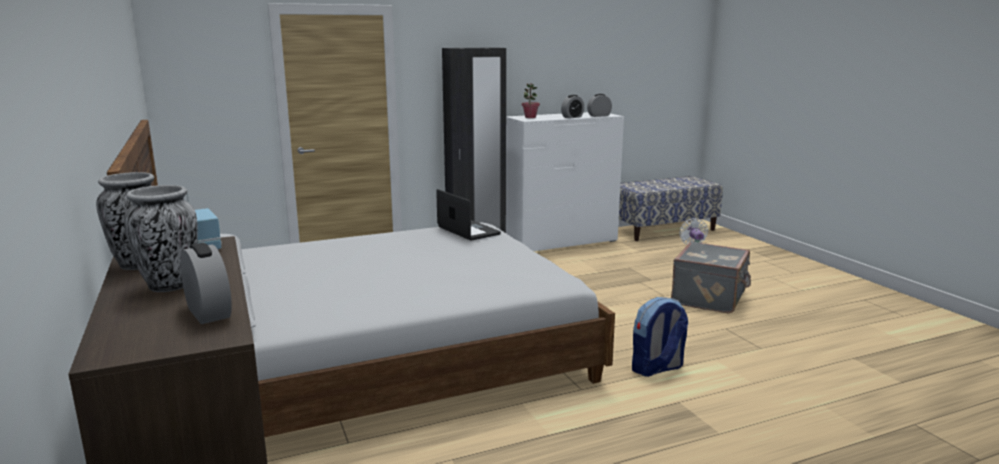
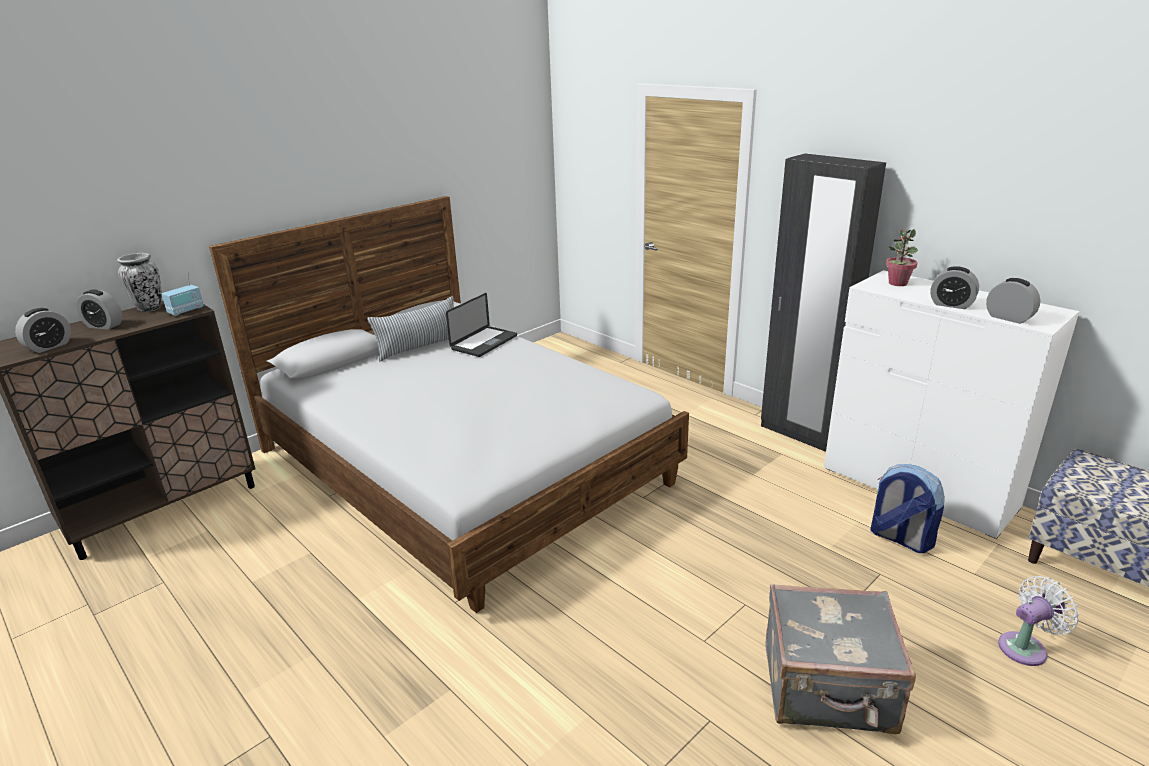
camera: 70 degrees right, 10 degrees up
(170, 285) = (104, 326): vase -> alarm clock
(259, 274) = (419, 347): none -> pillow
(468, 231) = (603, 394): laptop -> laptop (484, 343)
(657, 368) = (531, 657): backpack -> backpack (899, 538)

